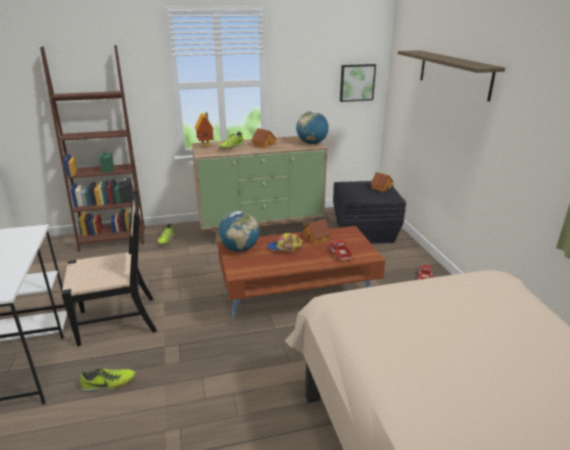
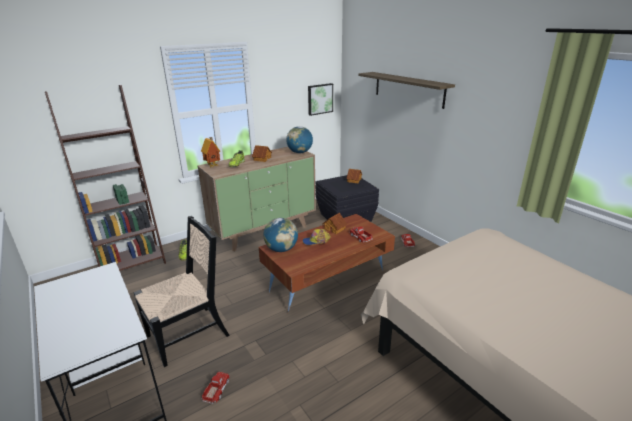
camera: 20 degrees left, 0 degrees up
(109, 384) = (216, 390): shoe -> toy truck

